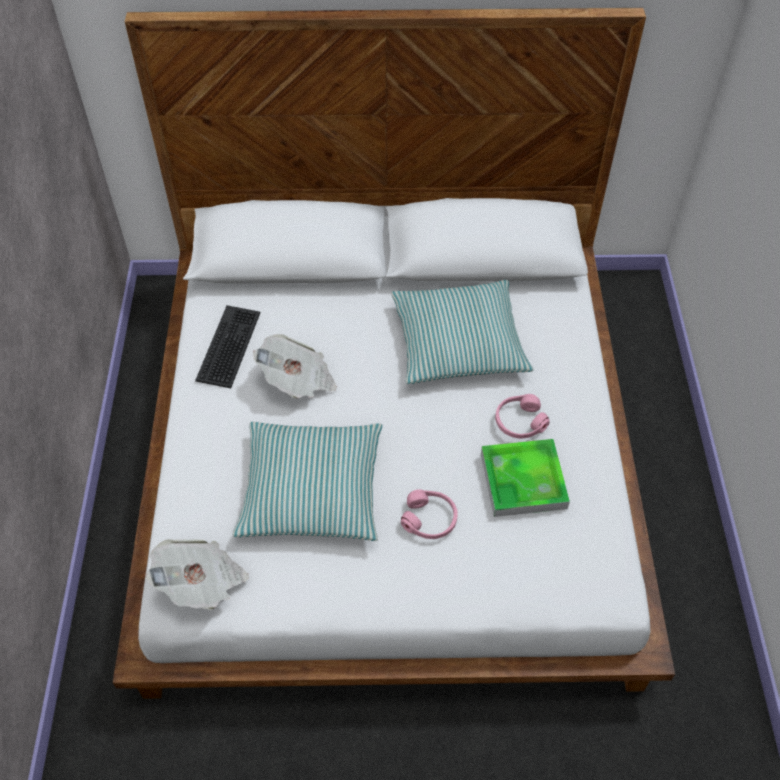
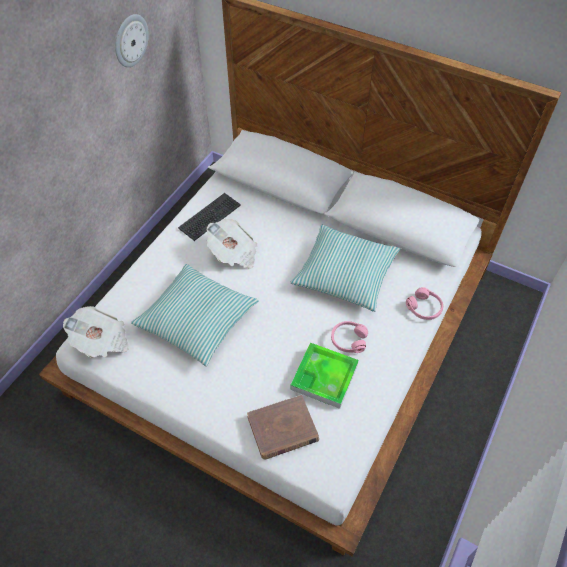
camera: 30 degrees right, 0 degrees up
(29, 130) = (130, 40): none -> wall clock
(429, 519) = (251, 371): pink headphones -> pink headphones (424, 308)
(519, 569) = (282, 429): none -> brown book

